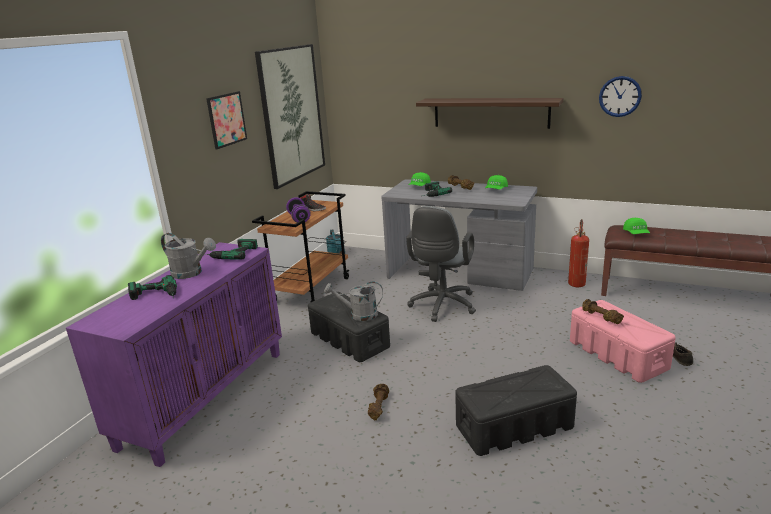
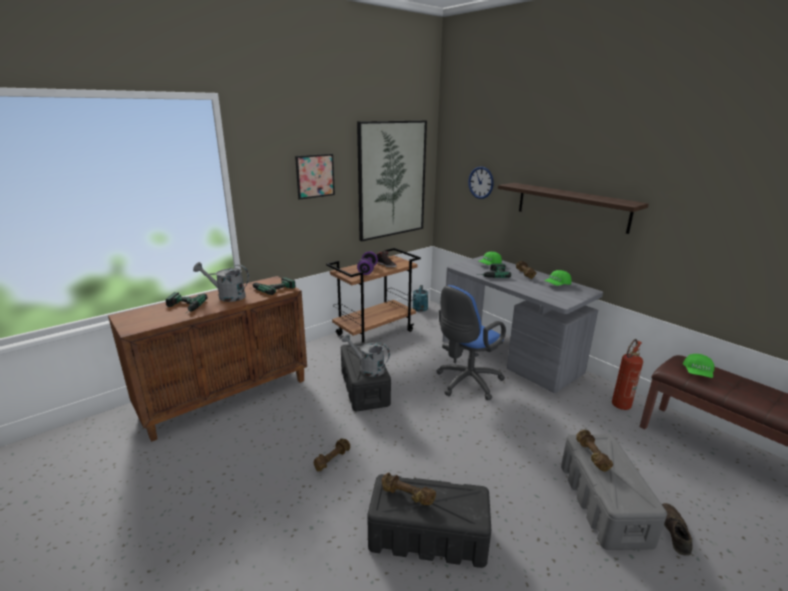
camera: 25 degrees right, 0 degrees up
(191, 273) = (227, 296): grey watering can -> grey watering can turned 135 degrees clockwise
(205, 396) = (227, 396): purple cabinet -> brown cabinet
(442, 306) = (466, 383): grey office chair -> blue office chair
(495, 393) = (406, 496): none -> brown dumbbell
(618, 355) = (604, 504): pink storage box -> grey storage box
(620, 96) = (716, 212): wall clock -> wall clock (481, 182)

